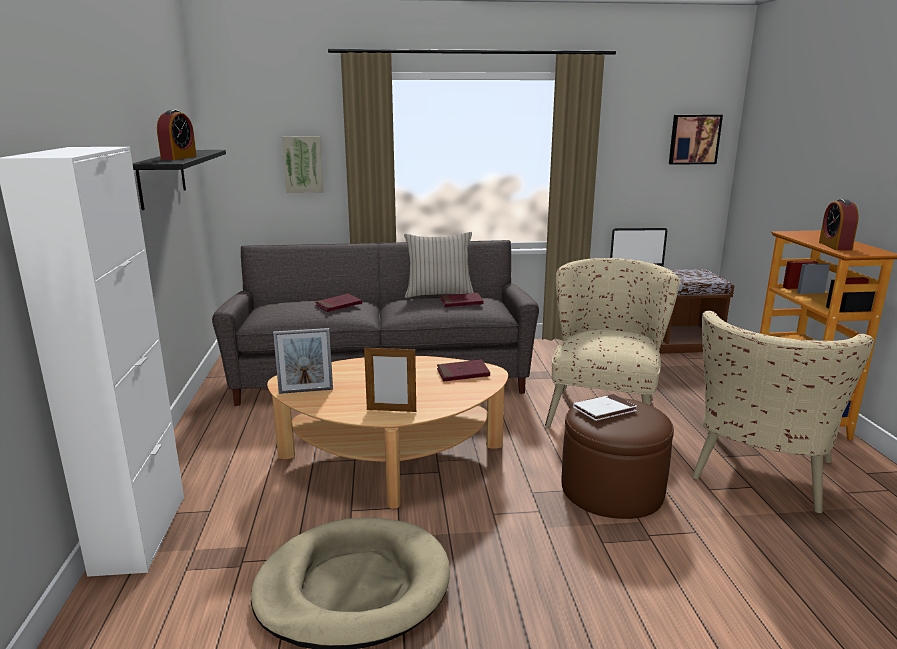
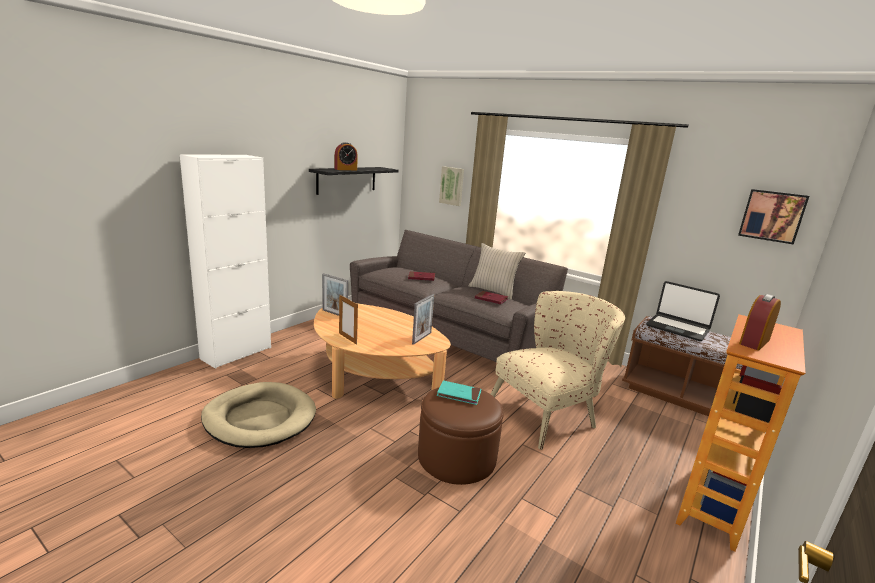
camera: 40 degrees right, 0 degrees up
(463, 373) = (422, 338): red book -> picture frame
(604, 410) = (459, 394): white book -> turquoise book
(757, 477) = (575, 515): beige armchair -> none

